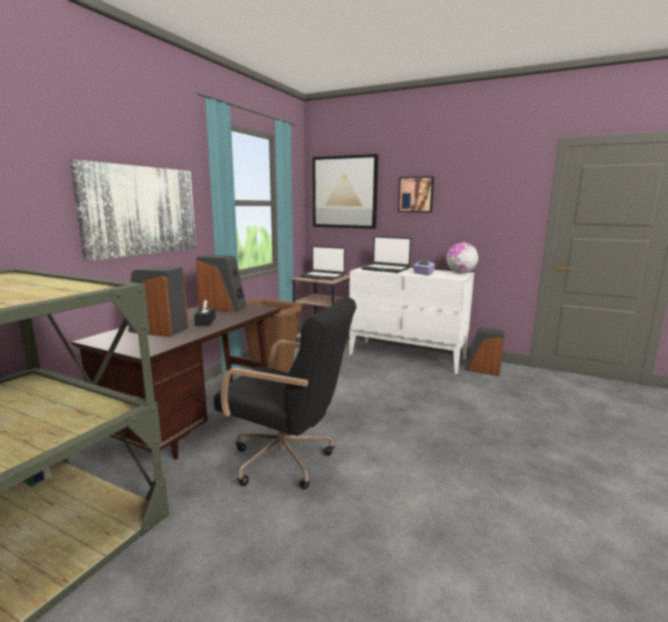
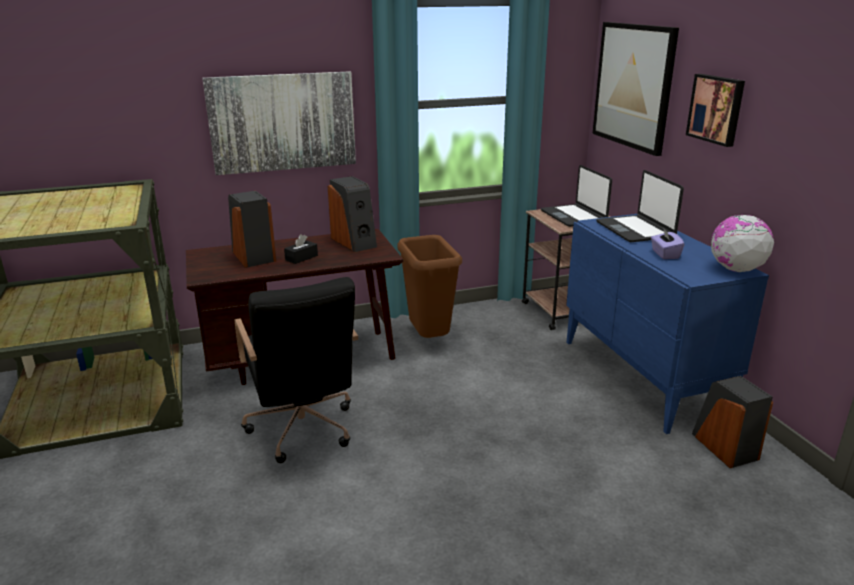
camera: 45 degrees right, 10 degrees up
(407, 356) = (641, 377): white cabinet -> blue cabinet

